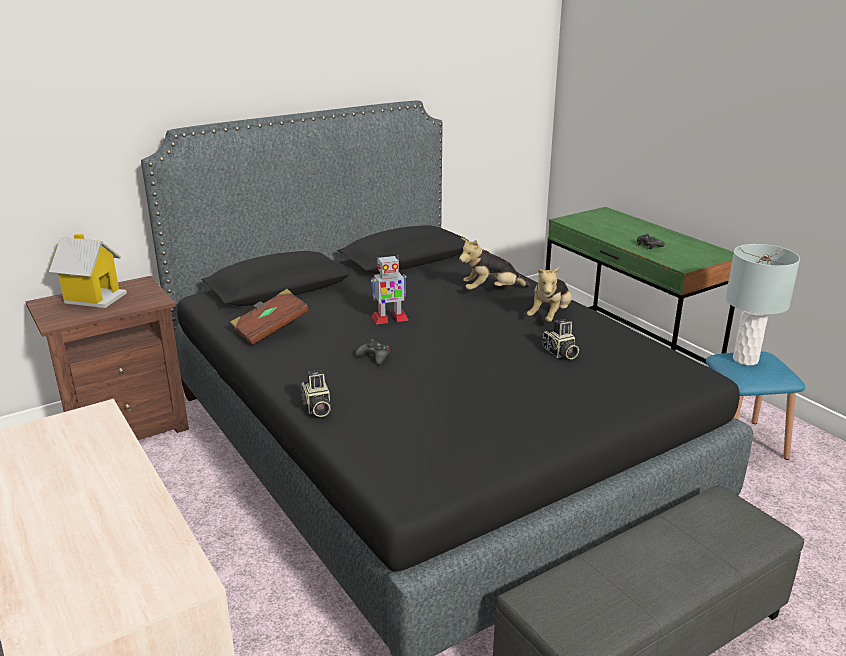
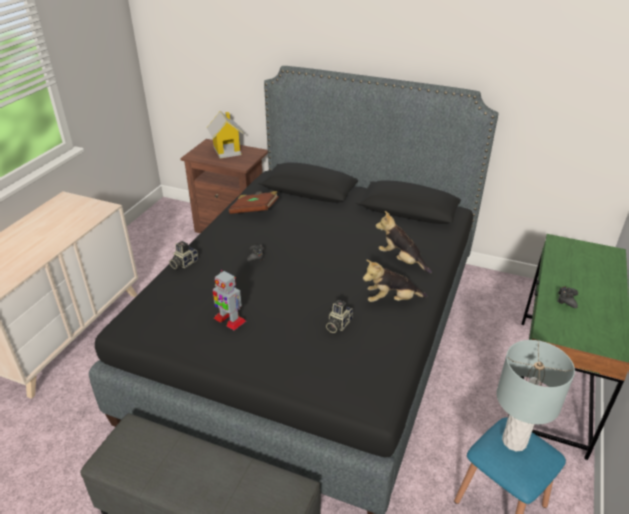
camera: 55 degrees right, 10 degrees up
(389, 318) = (311, 240): toy robot -> toy robot (229, 319)

